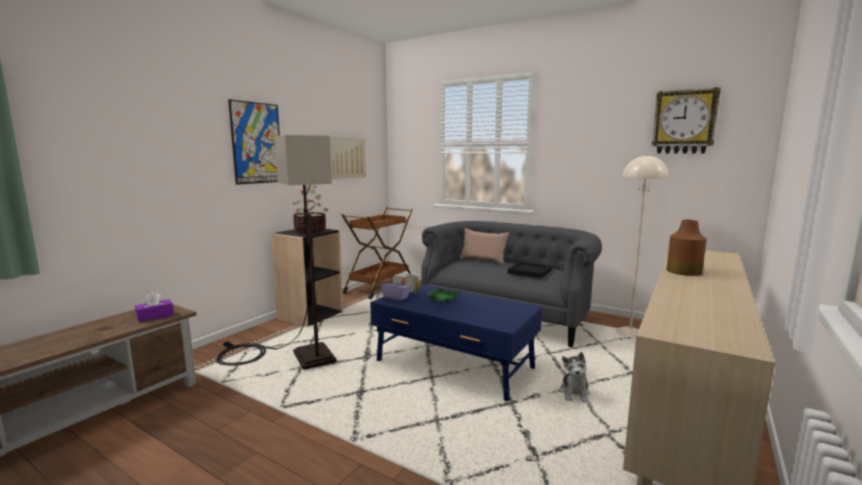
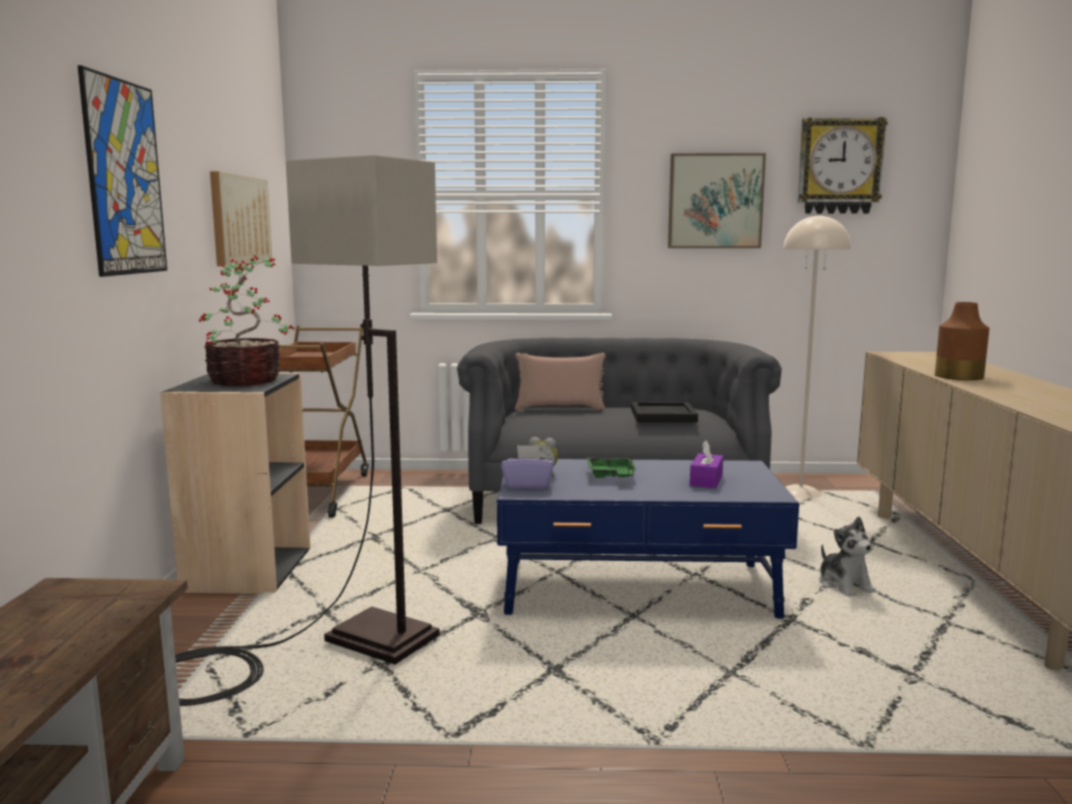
camera: 30 degrees left, 0 degrees up
(155, 316) = (103, 609): purple tissue box -> purple tissue box (706, 480)
(597, 146) = (715, 201): none -> picture

